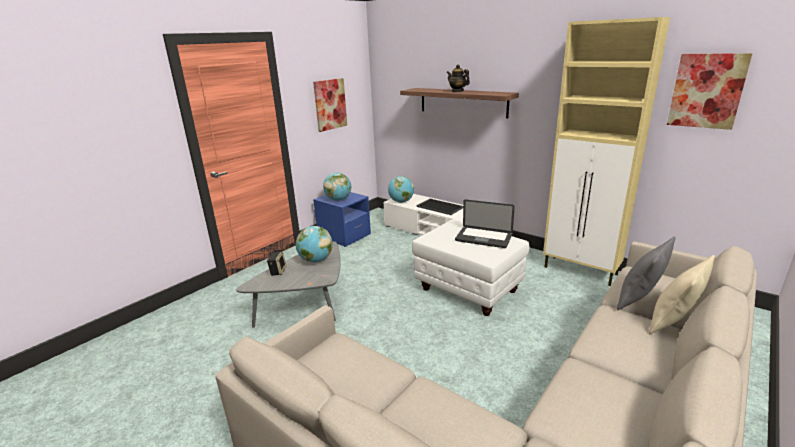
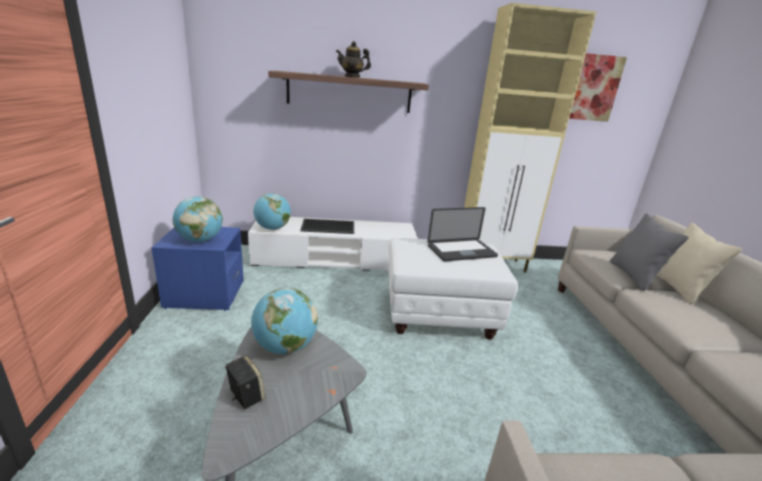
camera: 45 degrees left, 0 degrees up
(330, 104) = (152, 84): picture -> none

